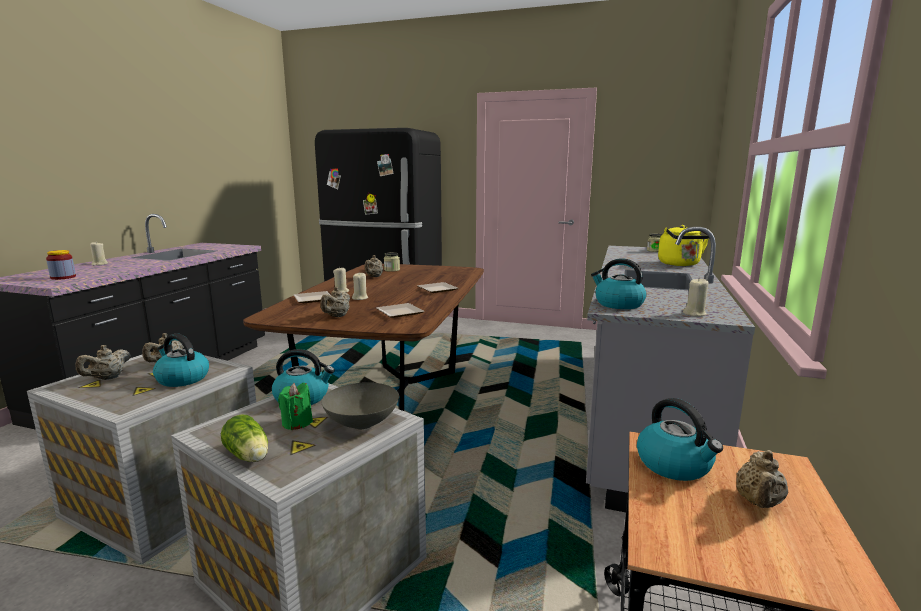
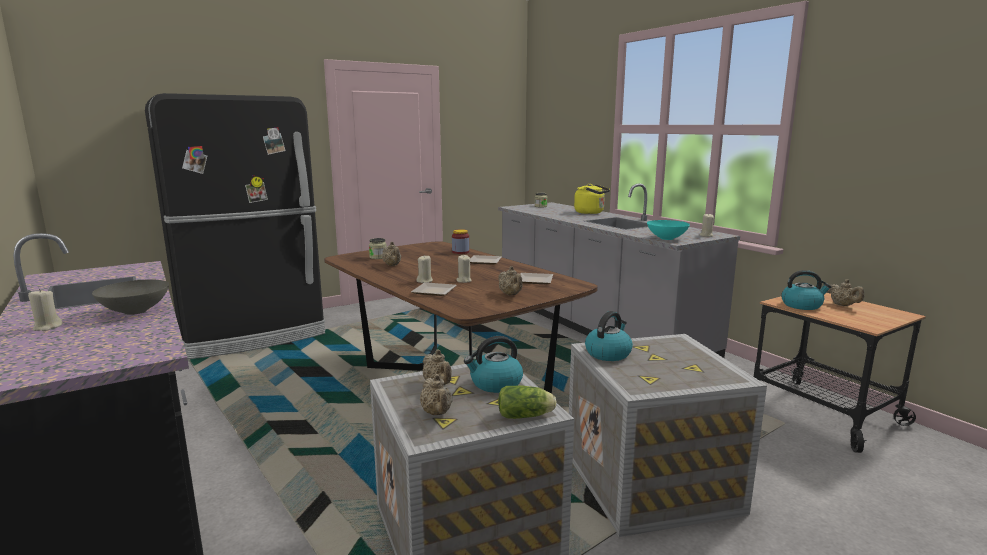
camera: 50 degrees left, 0 degrees up
(63, 277) = (108, 348): jar -> jar (460, 252)
(248, 456) = (696, 382): lettuce -> lettuce (527, 416)
(297, 423) = (654, 362): green candle -> none
(361, 424) = (676, 348): grey bowl -> grey bowl (134, 312)
(618, 304) = (667, 238): kettle -> turquoise bowl

